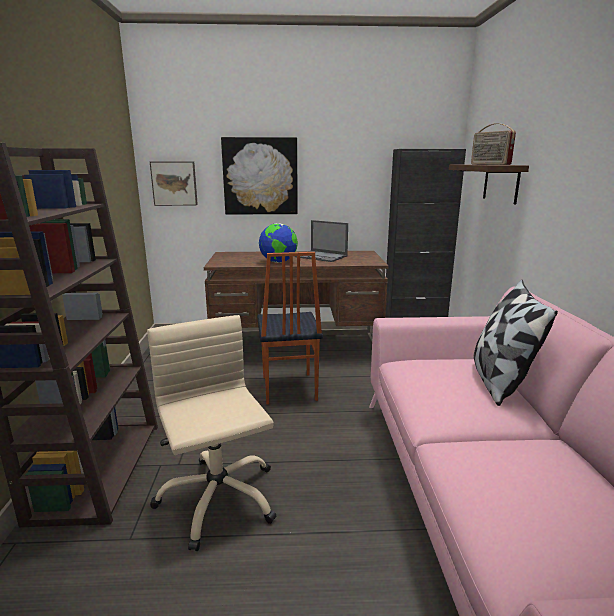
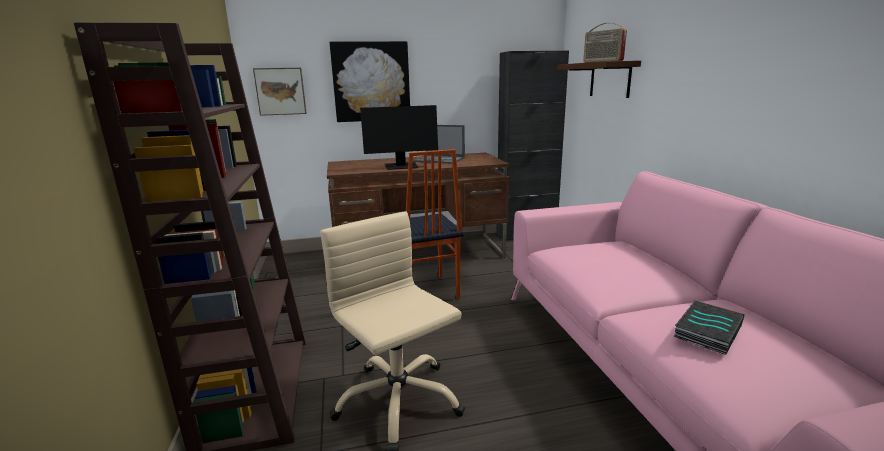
camera: 10 degrees left, 0 degrees up
(278, 262) = (401, 166): globe -> monitor
(499, 381) = (648, 256): pillow -> none
(512, 476) = (706, 330): none -> book

